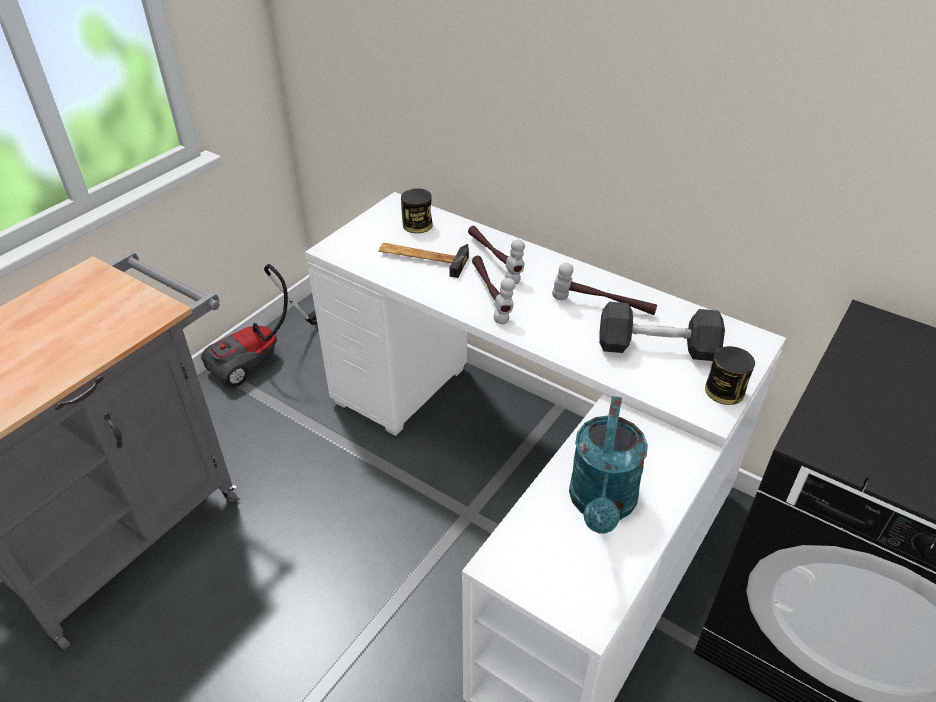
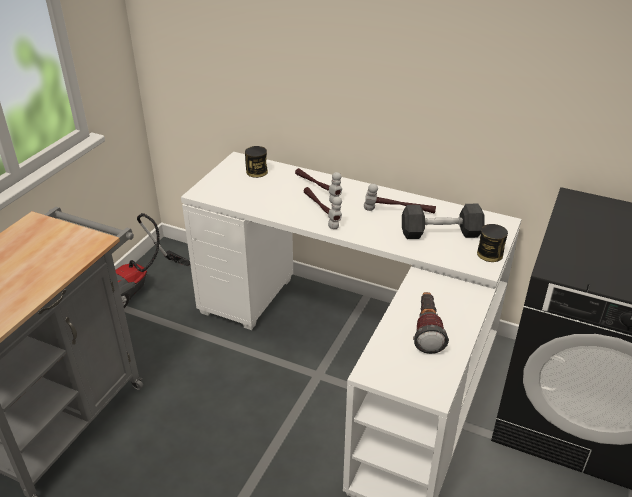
camera: 10 degrees left, 5 degrees down
(423, 257) = (267, 192): hammer -> none
(602, 504) = (427, 330): turquoise watering can -> flashlight

